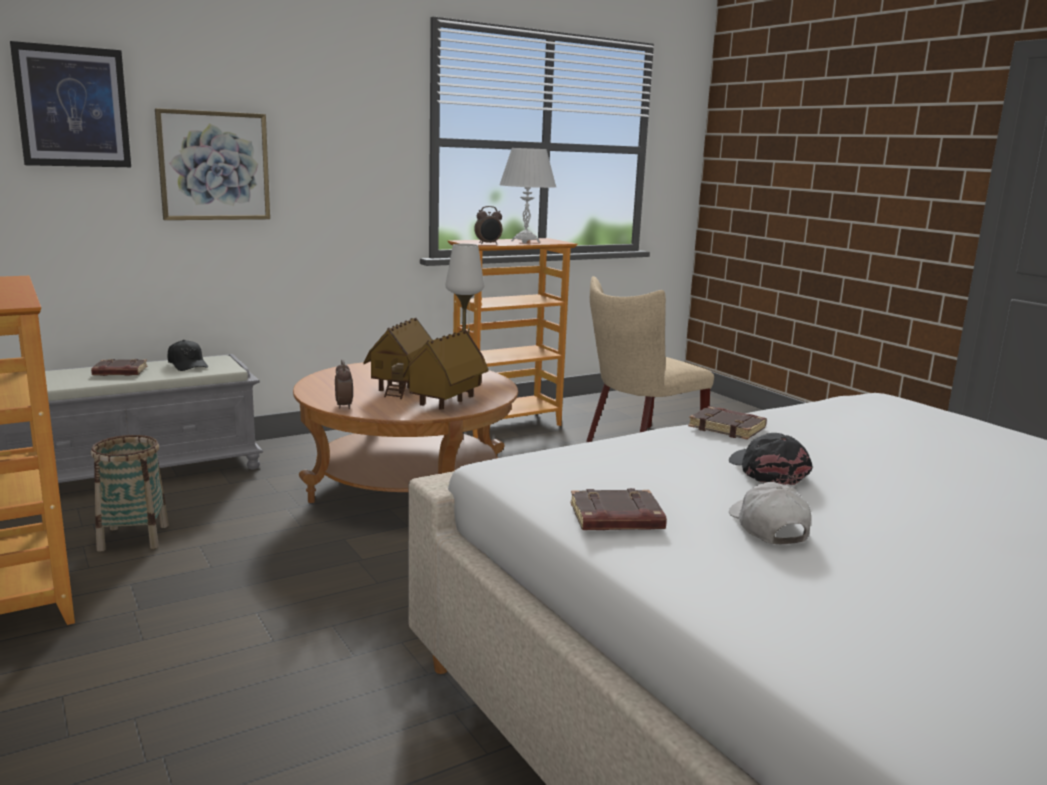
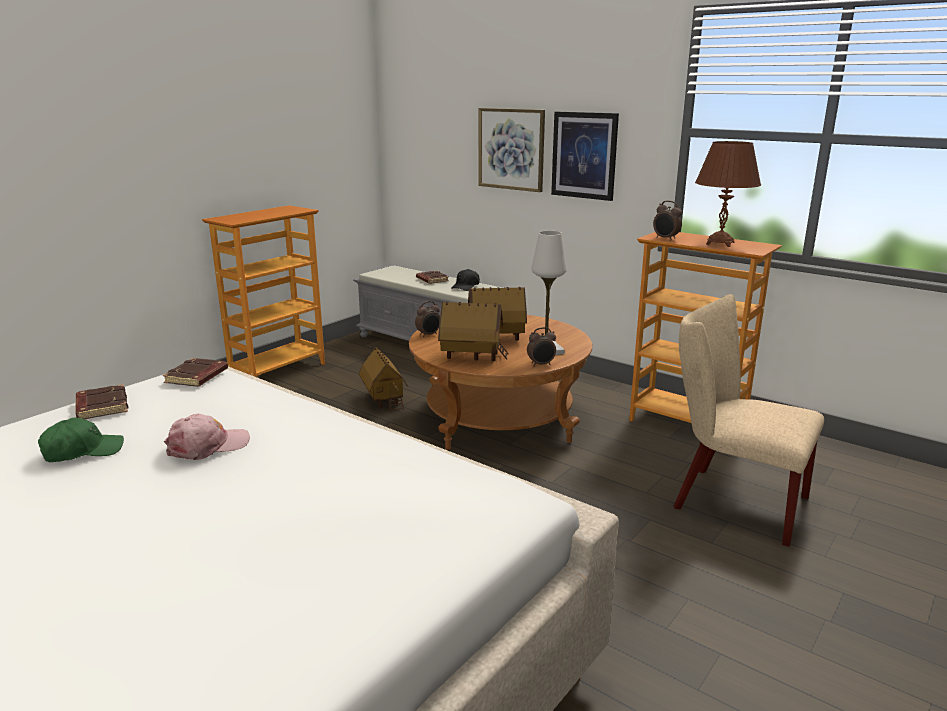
camera: 70 degrees right, 5 degrees up
(73, 107) = (442, 108): picture -> picture (584, 155)
(134, 538) = (352, 372): basket -> none
(268, 532) = (384, 399): none -> toy house
(499, 386) = (541, 364): none -> alarm clock
(525, 241) = (720, 243): white table lamp -> brown table lamp
(728, 428) = (320, 425): brown book -> brown book (197, 377)
(767, 470) = (208, 446): black cap -> pink cap
(767, 527) = (82, 451): white cap -> green cap

